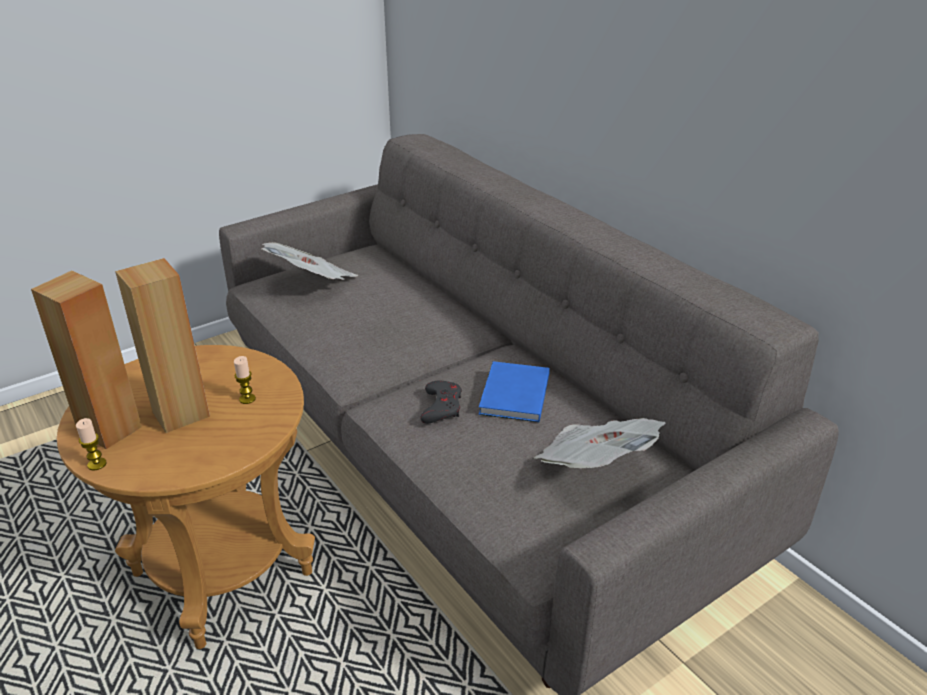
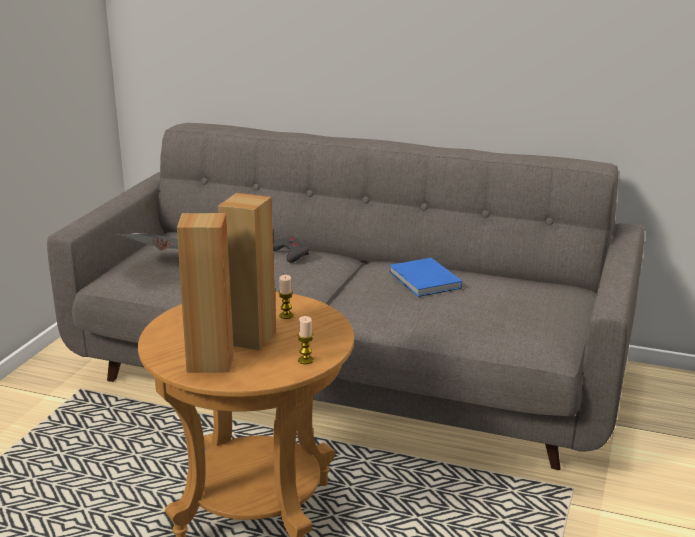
camera: 35 degrees left, 10 degrees down
(97, 464) = (239, 381): candle -> candle (305, 360)
(441, 406) = (385, 301): grey game controller -> grey game controller (290, 254)
(594, 465) = (524, 297): newspaper -> none

